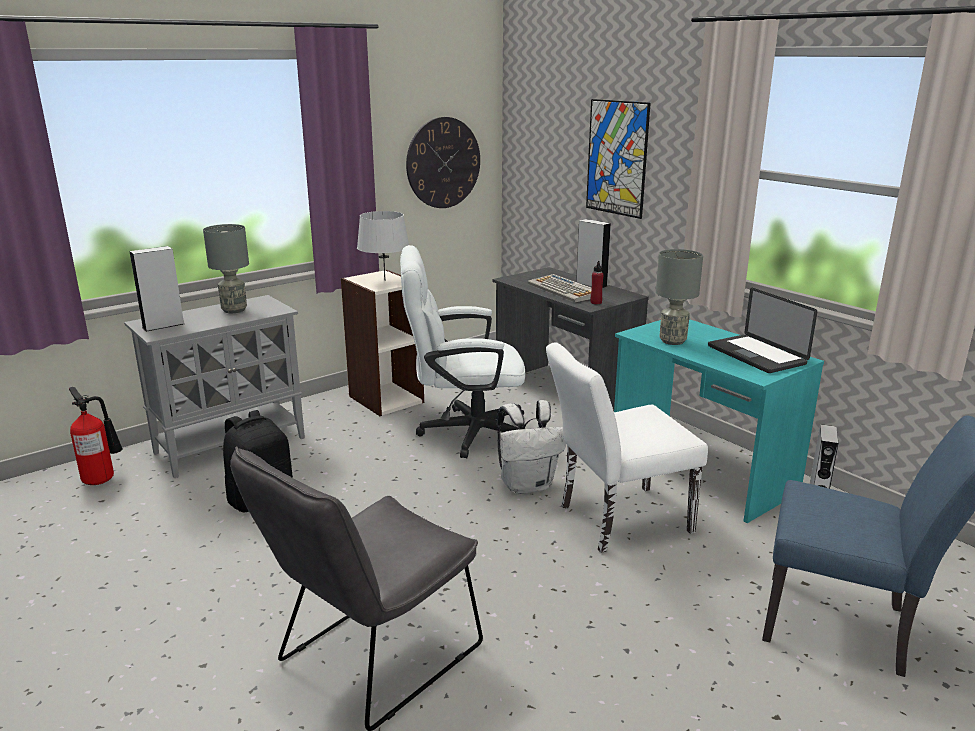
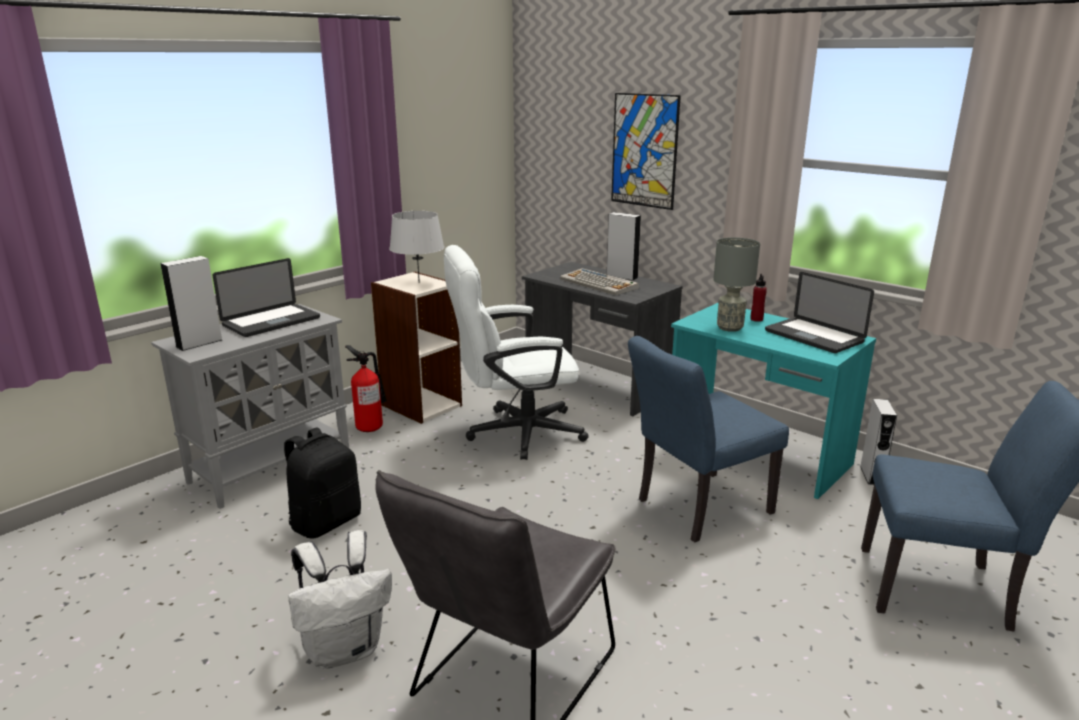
camera: 10 degrees left, 0 degrees up
(102, 479) = (136, 517): fire extinguisher -> fire extinguisher (371, 427)
(234, 310) = (271, 322): grey table lamp -> laptop
(443, 163) = (461, 160): wall clock -> none
(528, 485) = (598, 481): white backpack -> white backpack (345, 649)
(596, 302) = (636, 294): red bottle -> red bottle (756, 319)
(615, 520) = (696, 509): white chair -> blue chair

